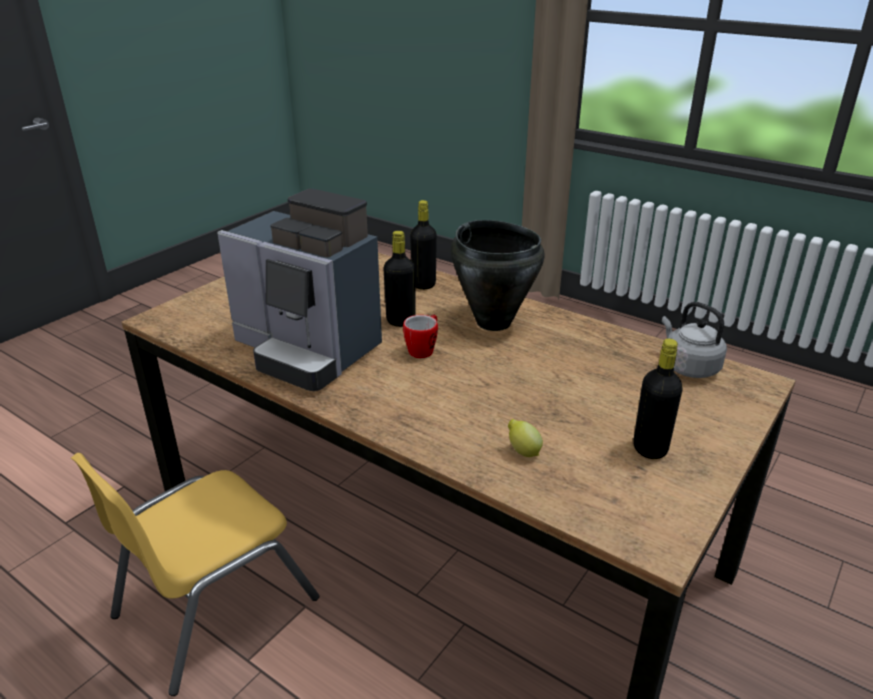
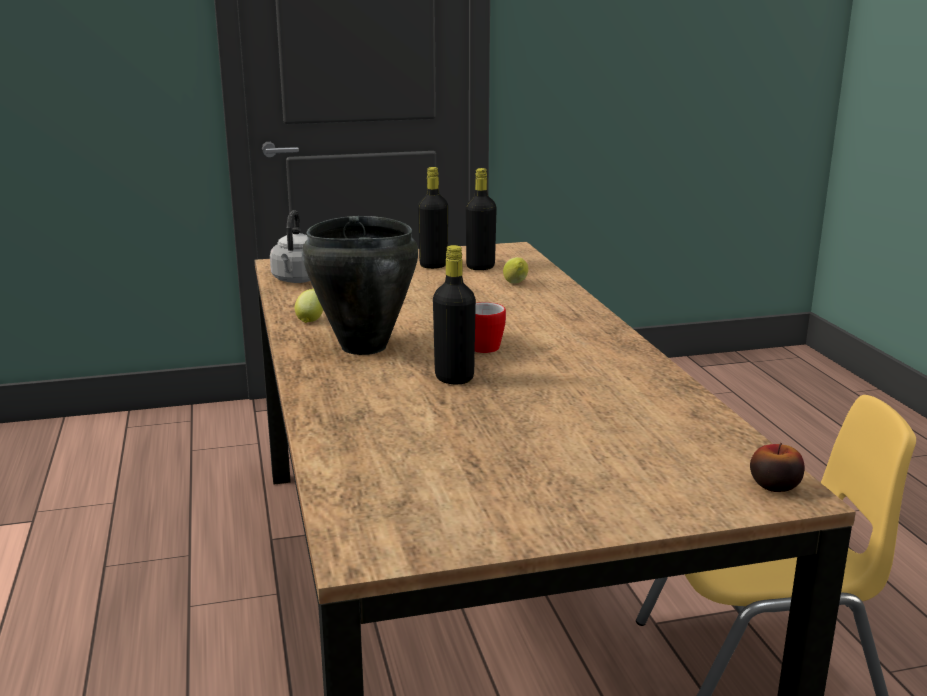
camera: 140 degrees left, 10 degrees down
(165, 320) = (774, 485): none -> apple
(307, 351) = (602, 383): coffee machine -> none
(423, 284) = (346, 407): black bottle -> black bottle (480, 267)
(573, 330) = (311, 320): none -> lemon

